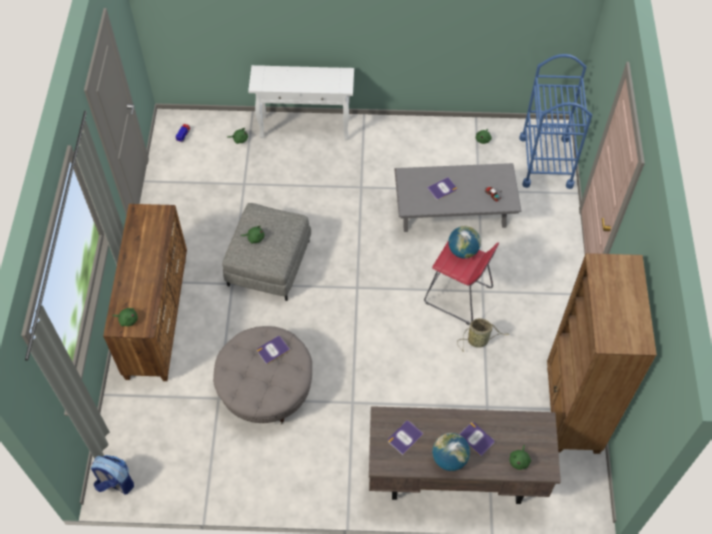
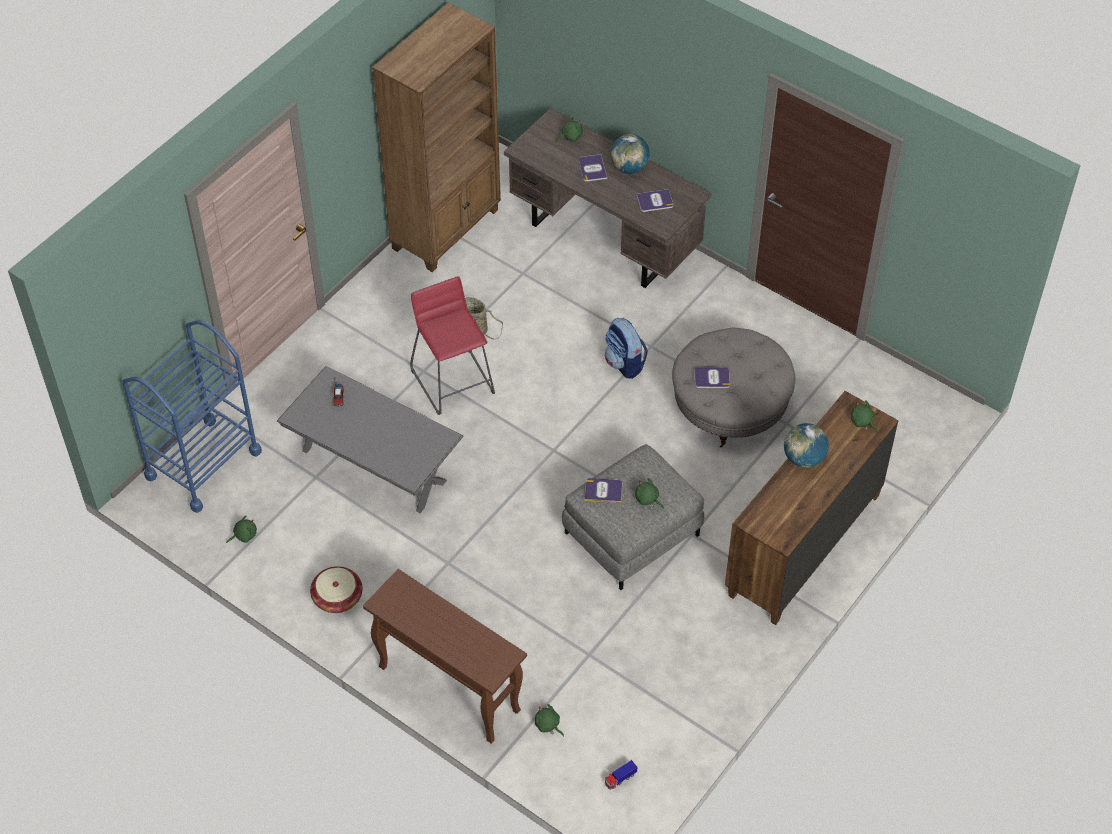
camera: 145 degrees left, 5 degrees down
(115, 483) = (939, 404): backpack -> backpack (624, 363)
(305, 128) = (448, 688): white console table -> brown console table
(402, 137) = (337, 598): none -> basket
(442, 189) = (386, 436): book -> book (603, 491)
(463, 251) = (441, 336): globe -> globe (804, 458)

